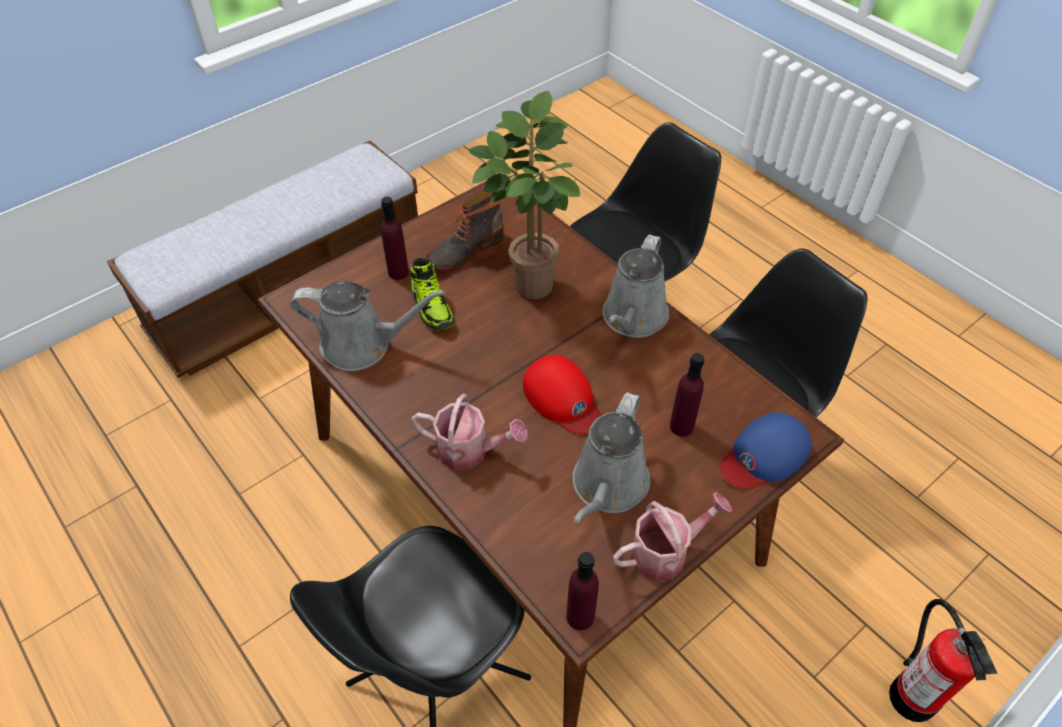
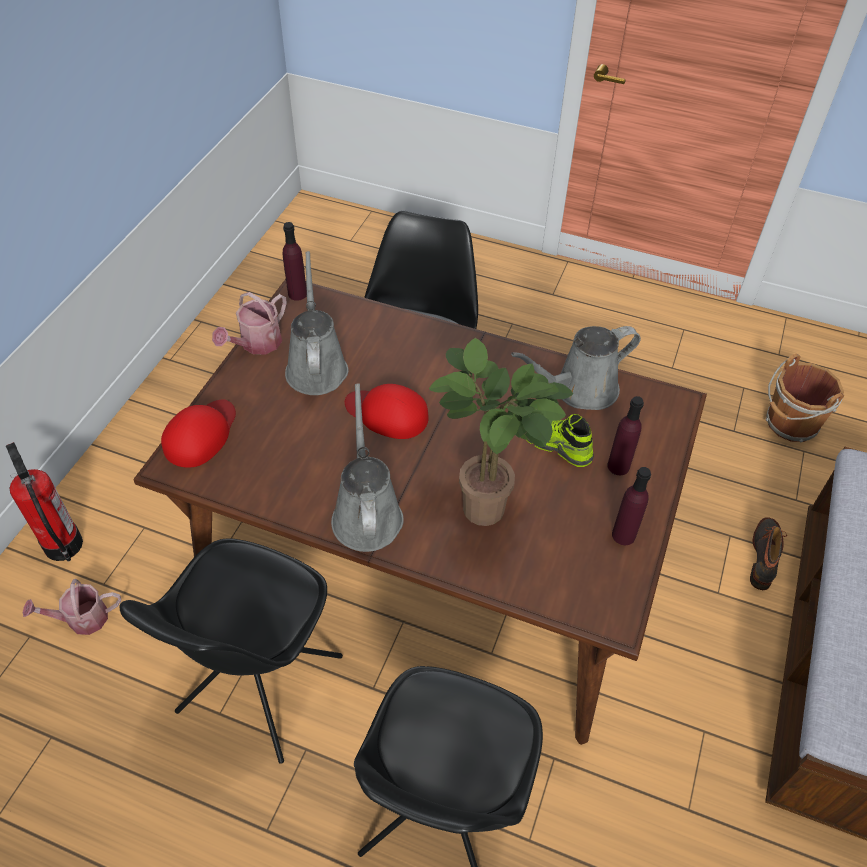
camera: 150 degrees right, 0 degrees up
(80, 465) = (790, 424): none -> brown bucket
(464, 250) = (581, 518): boot -> boot (765, 556)
(470, 450) = (431, 351): watering can -> watering can (81, 619)
(681, 426) = (278, 430): purple bottle -> purple bottle (623, 535)
(764, 455) = (201, 434): blue cap -> red cap

